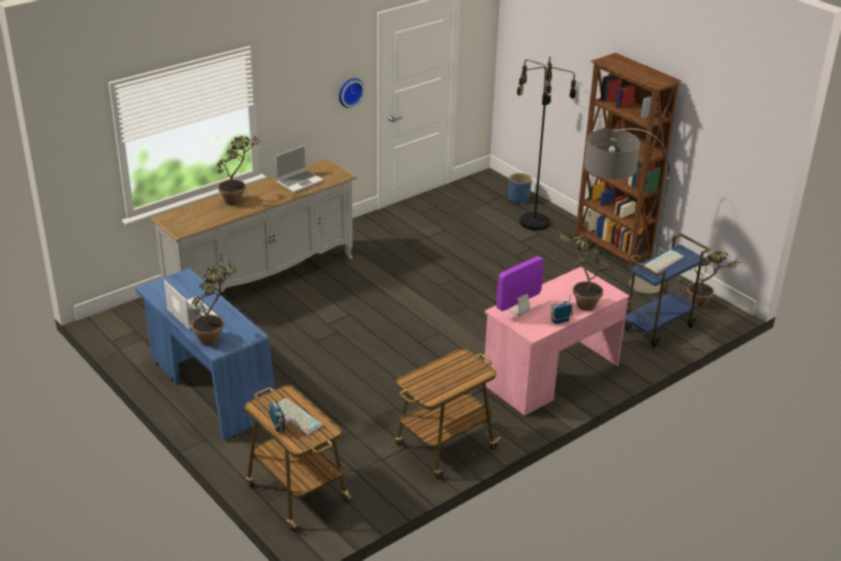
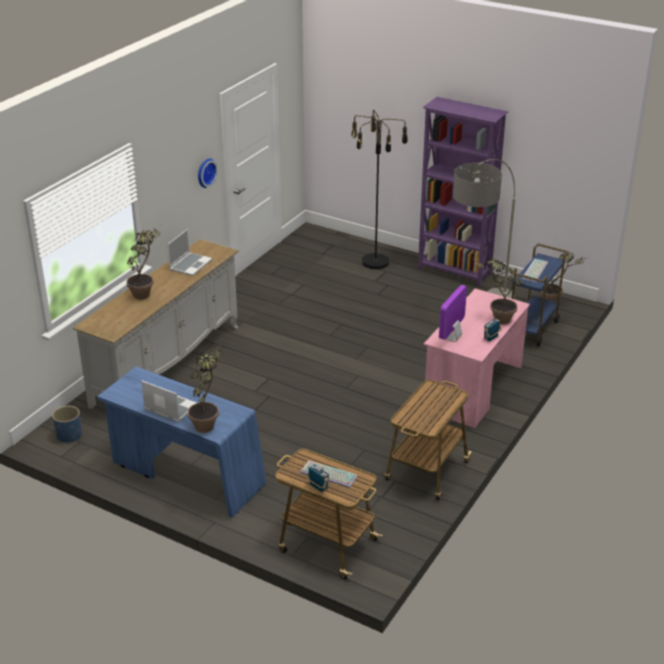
camera: 20 degrees left, 0 degrees up
(518, 198) = (348, 244): blue planter -> blue planter (69, 436)
(612, 250) = (454, 272): brown bookcase -> purple bookcase

